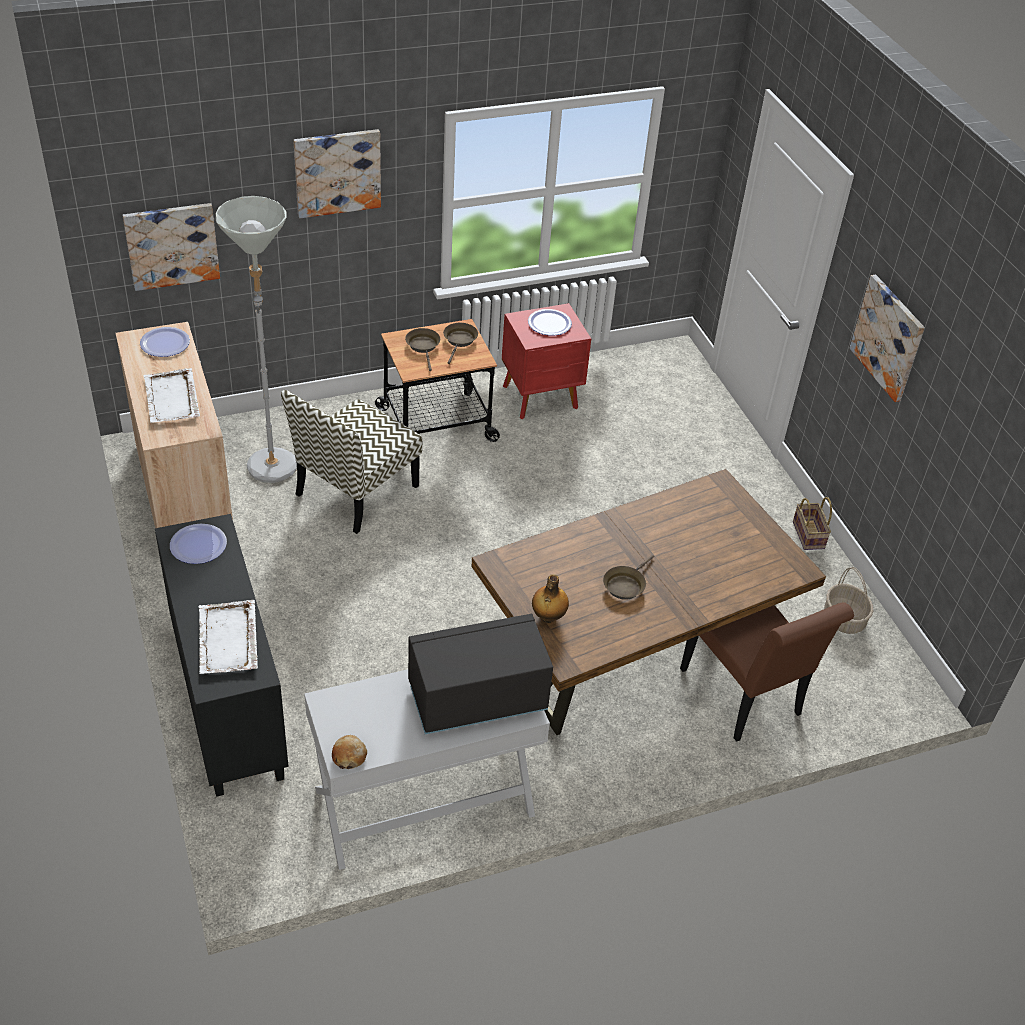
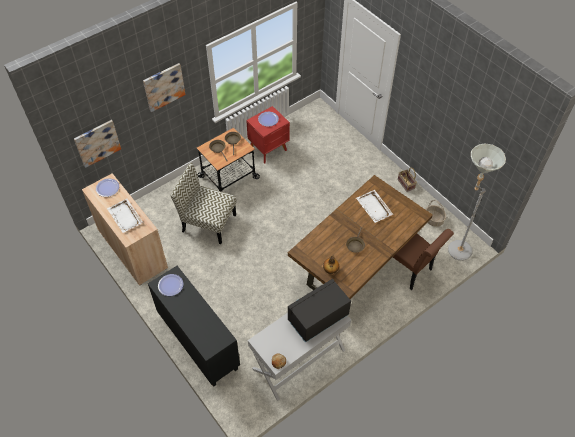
camera: 15 degrees left, 10 degrees up
(227, 640) = (205, 326): white tray -> white tray (374, 207)
(272, 459) = (163, 218): grey floor lamp -> grey floor lamp (456, 246)
(356, 491) = (208, 223): chair -> chair turned 90 degrees clockwise
(888, 337) = (431, 103): picture -> none

